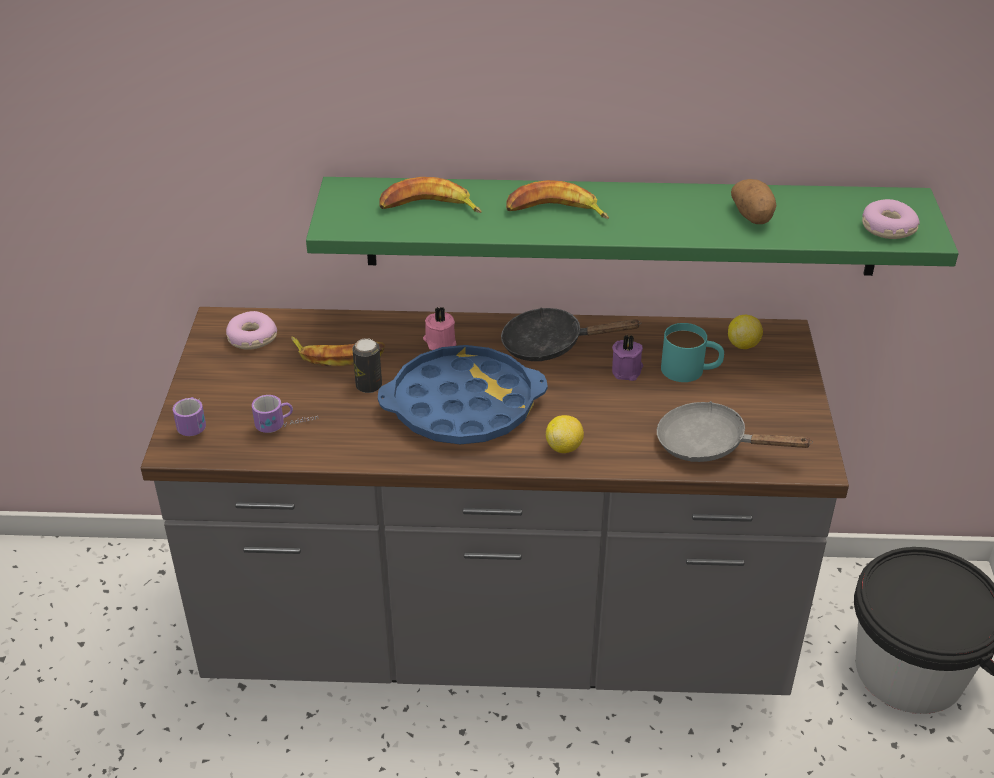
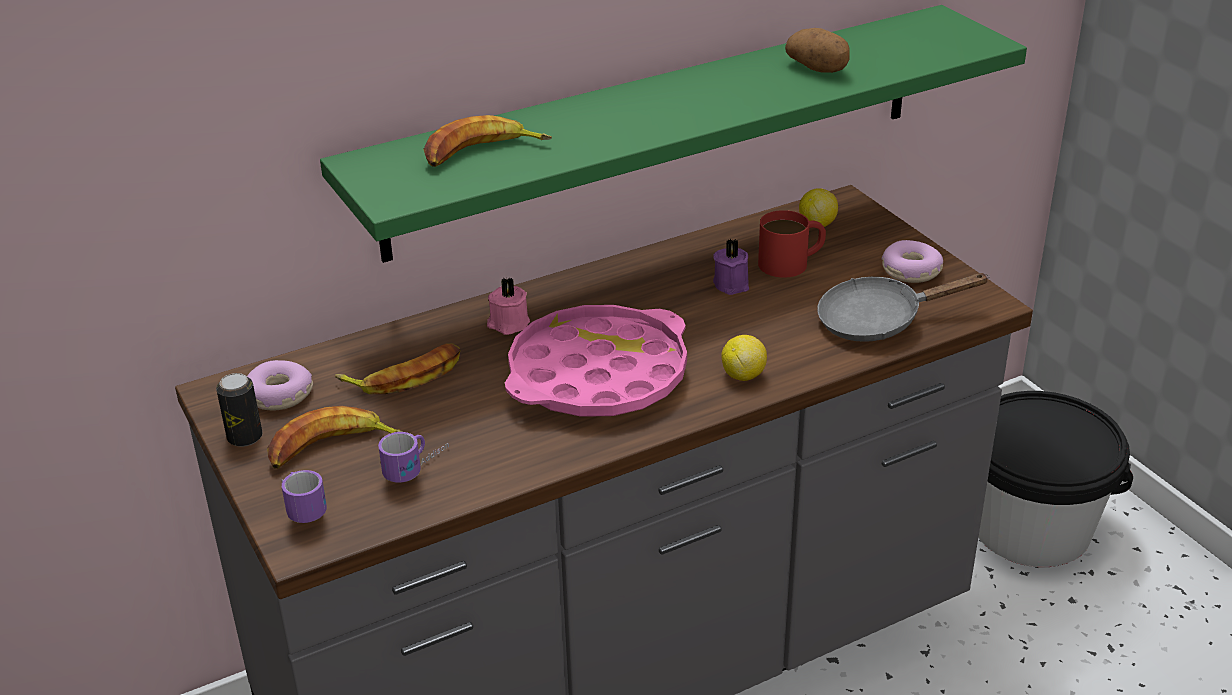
camera: 30 degrees left, 5 degrees down
(369, 386) = (473, 394): can -> can (245, 437)
(463, 405) = (597, 375): blue tray -> pink tray
(550, 345) = (630, 287): black frying pan -> none
(555, 212) = (623, 118): banana -> banana (332, 448)
(691, 370) = (792, 262): turquoise mug -> red mug
(887, 228) = (946, 45): donut -> donut (911, 271)

